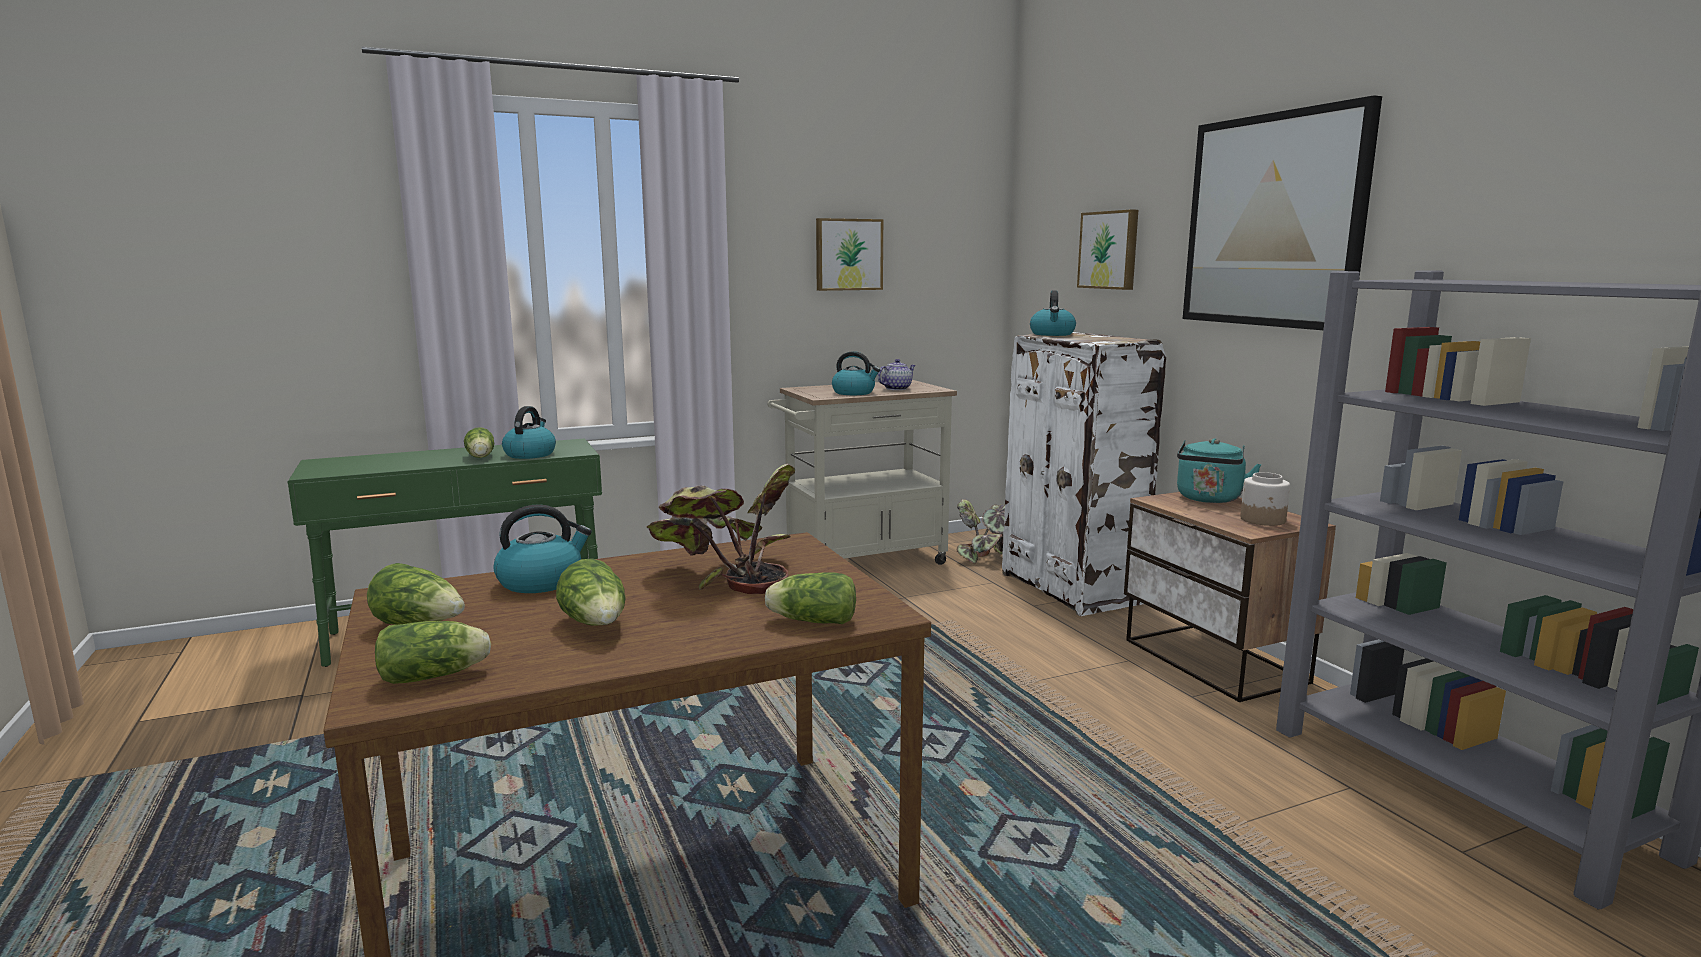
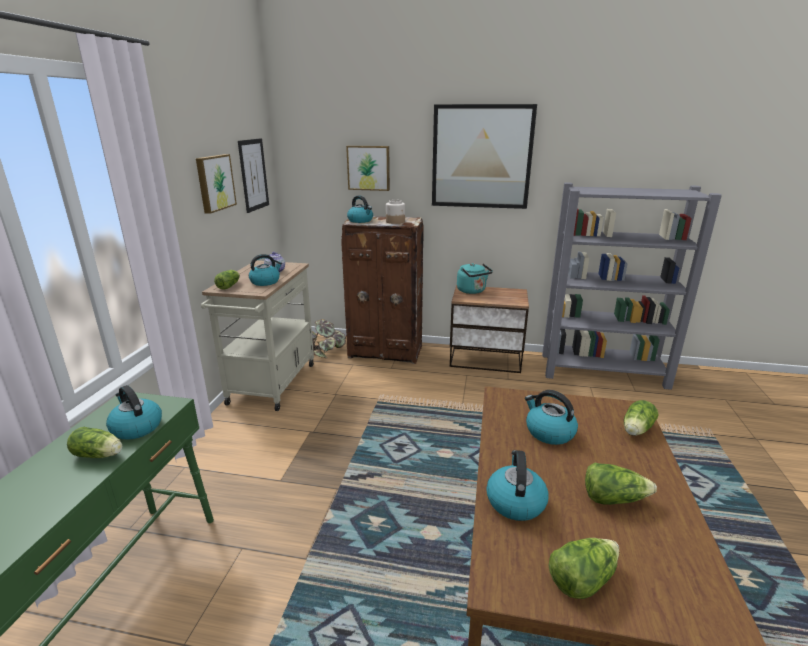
camera: 55 degrees left, 10 degrees up
(437, 675) = (687, 586): lettuce -> lettuce (230, 286)
(726, 576) = (549, 432): potted plant -> kettle
(946, 257) = (253, 175): none -> picture
(1071, 588) = (386, 351): white cabinet -> brown cabinet
(1263, 520) = (509, 295): jar -> jar (395, 221)

